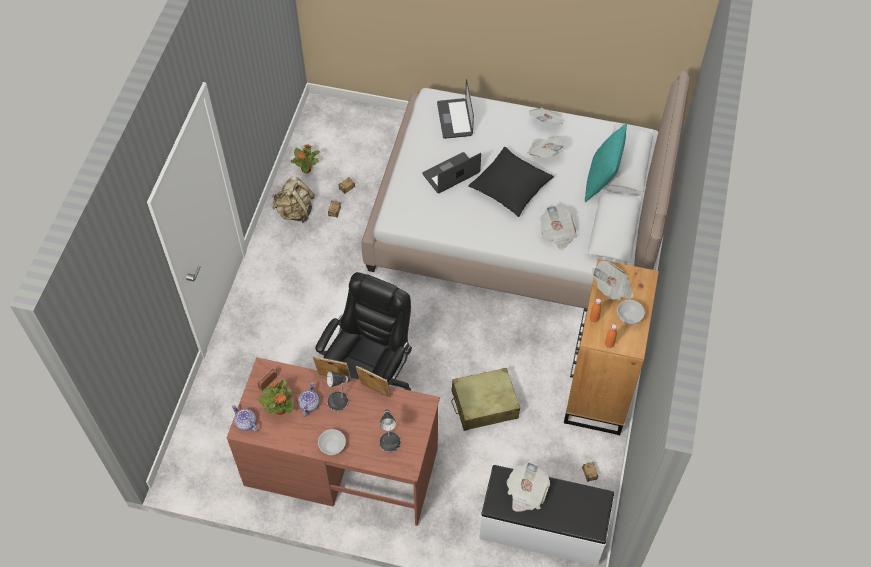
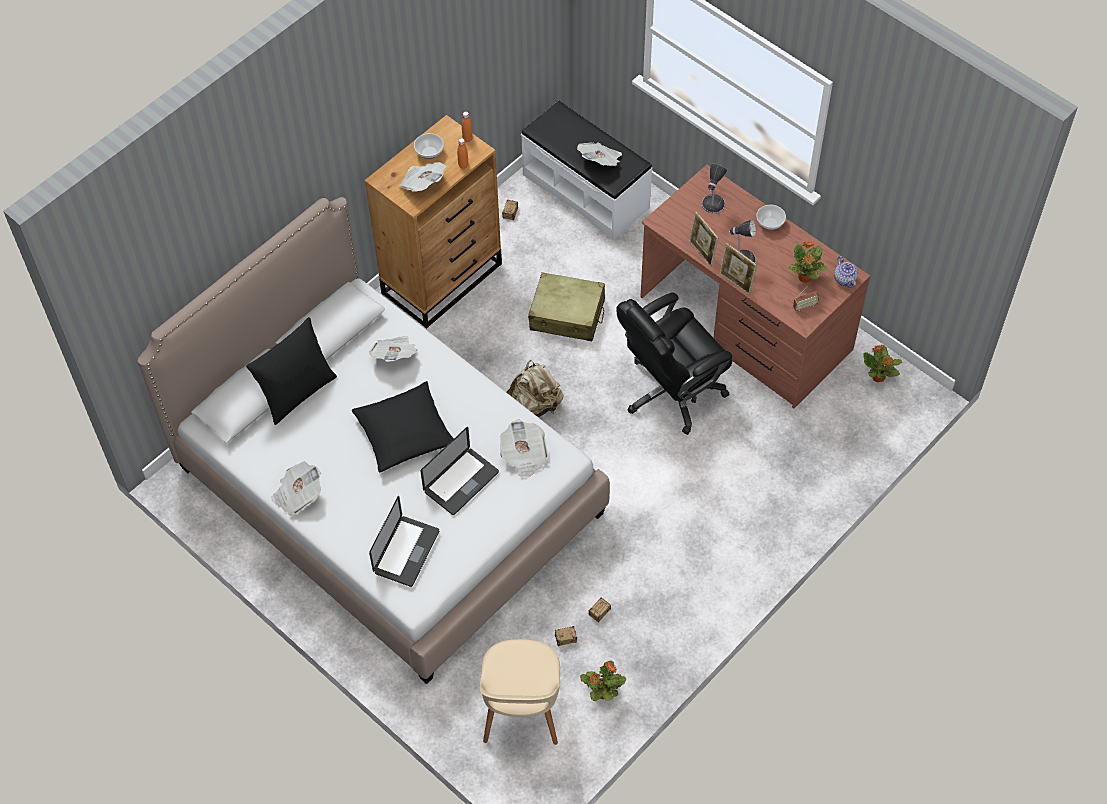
camera: 150 degrees left, 0 degrees up
(213, 470) = (878, 377): none -> potted plant
(295, 211) = (648, 636): beige backpack -> beige backpack (534, 405)
(309, 404) = (773, 269): teapot -> none
(350, 140) = (521, 709): none -> beige chair
(451, 174) = (461, 482): laptop -> laptop turned 45 degrees counterclockwise
(545, 152) = (333, 456): newspaper -> newspaper (524, 456)
(602, 180) = (297, 392): turquoise pillow -> black pillow

